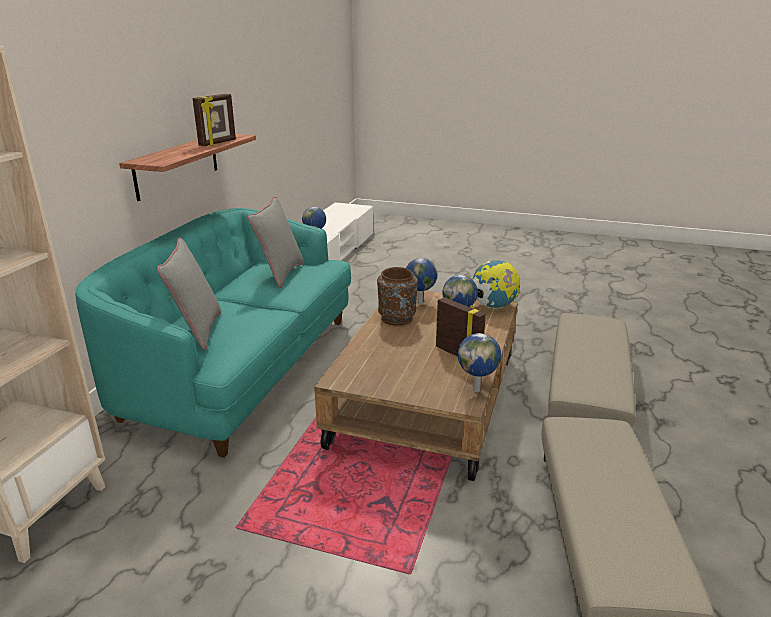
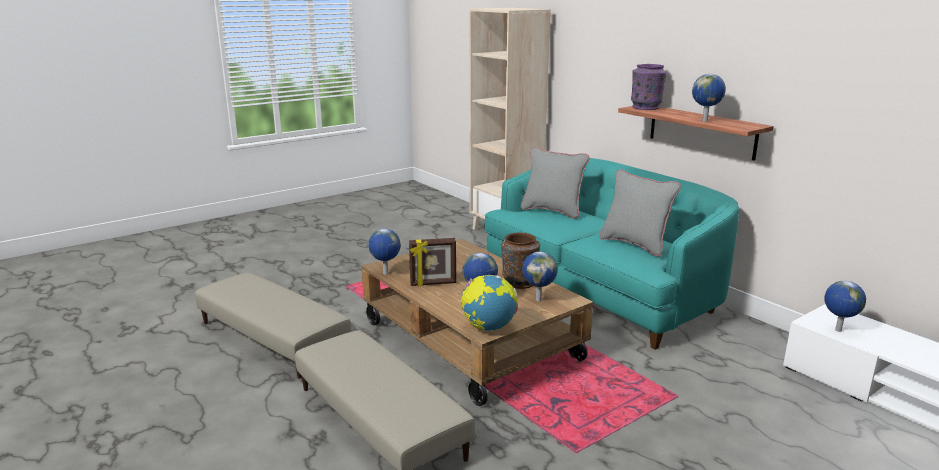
camera: 125 degrees right, 5 degrees down
(150, 159) = (646, 107): none -> purple vase
(218, 143) = (705, 121): picture frame -> globe

